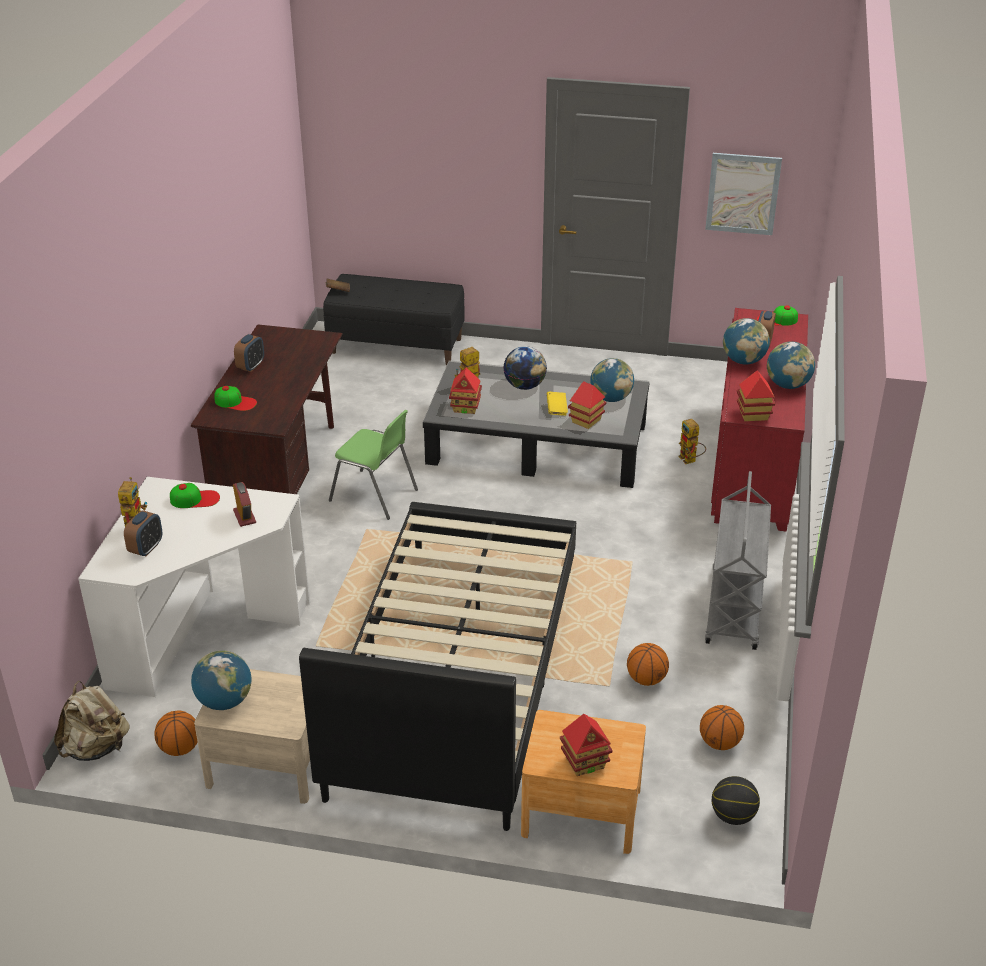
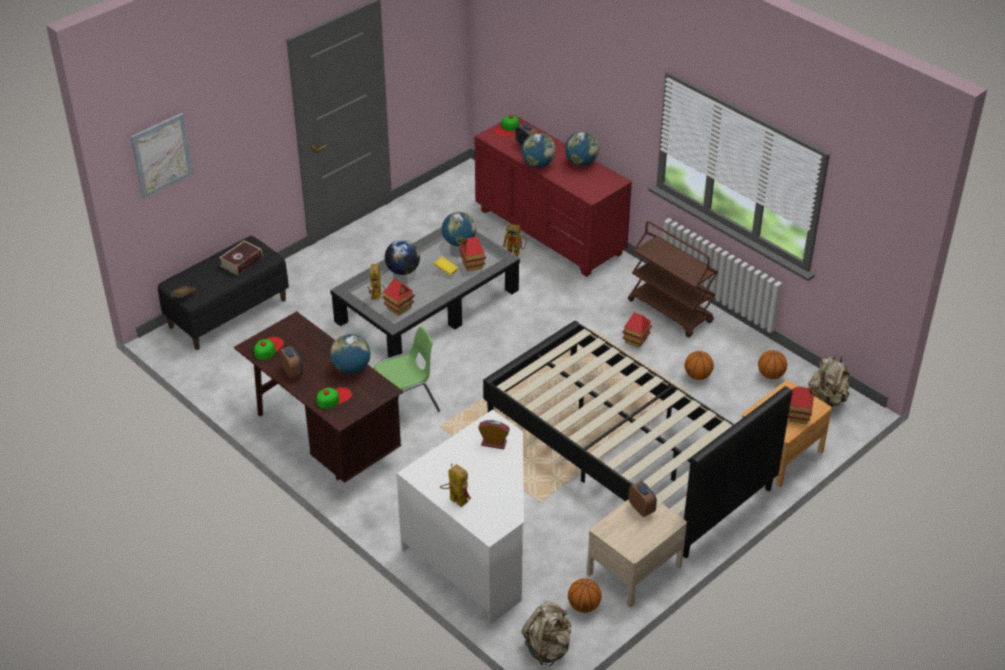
camera: 55 degrees left, 5 degrees up
(146, 548) = (486, 502): alarm clock -> alarm clock (641, 509)
(195, 499) = (449, 459): cap -> cap (268, 348)
(224, 701) = (624, 541): globe -> globe (351, 368)
(418, 296) = (241, 262): none -> book
(733, 816) = (827, 399): basketball -> beige backpack
(734, 610) = (671, 311): grey cart -> brown cart
(743, 193) = (421, 56): picture -> picture (162, 155)
(753, 415) = (598, 190): toy house -> toy house (636, 340)

